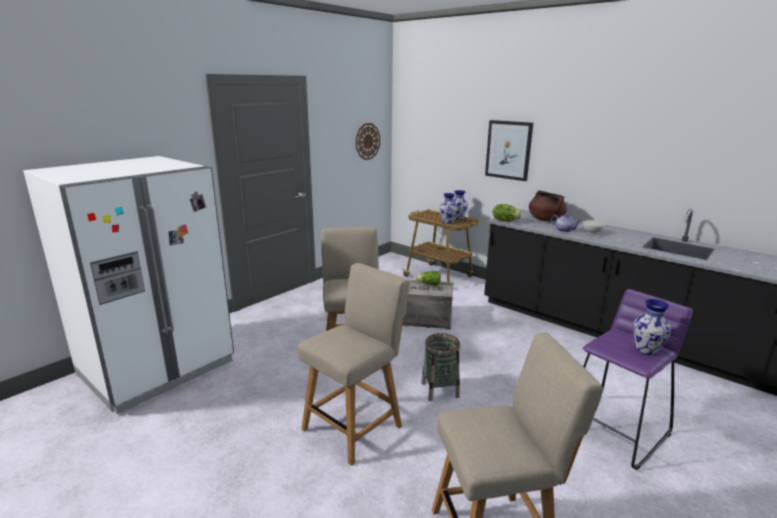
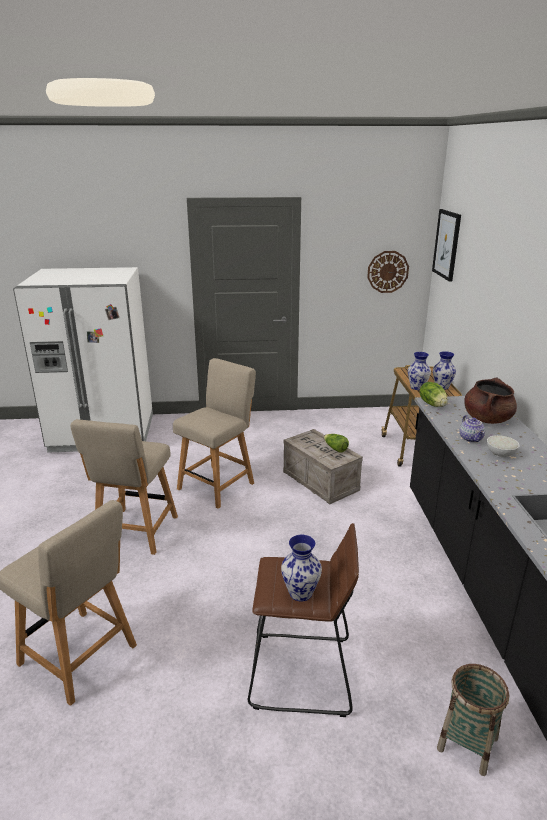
camera: 45 degrees right, 5 degrees up
(355, 425) = (135, 533): beige chair -> beige chair turned 105 degrees clockwise
(439, 390) = (227, 545): basket -> basket (467, 743)
(508, 150) = (500, 314): picture -> picture (447, 244)
(616, 431) = (301, 673): purple stool -> brown stool

